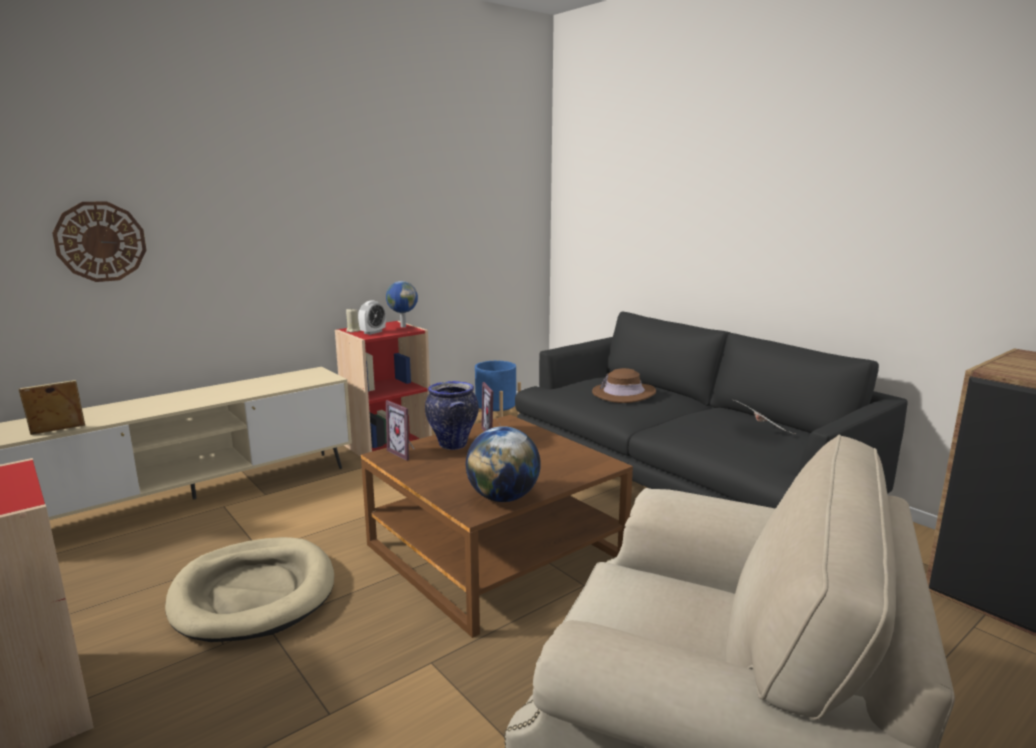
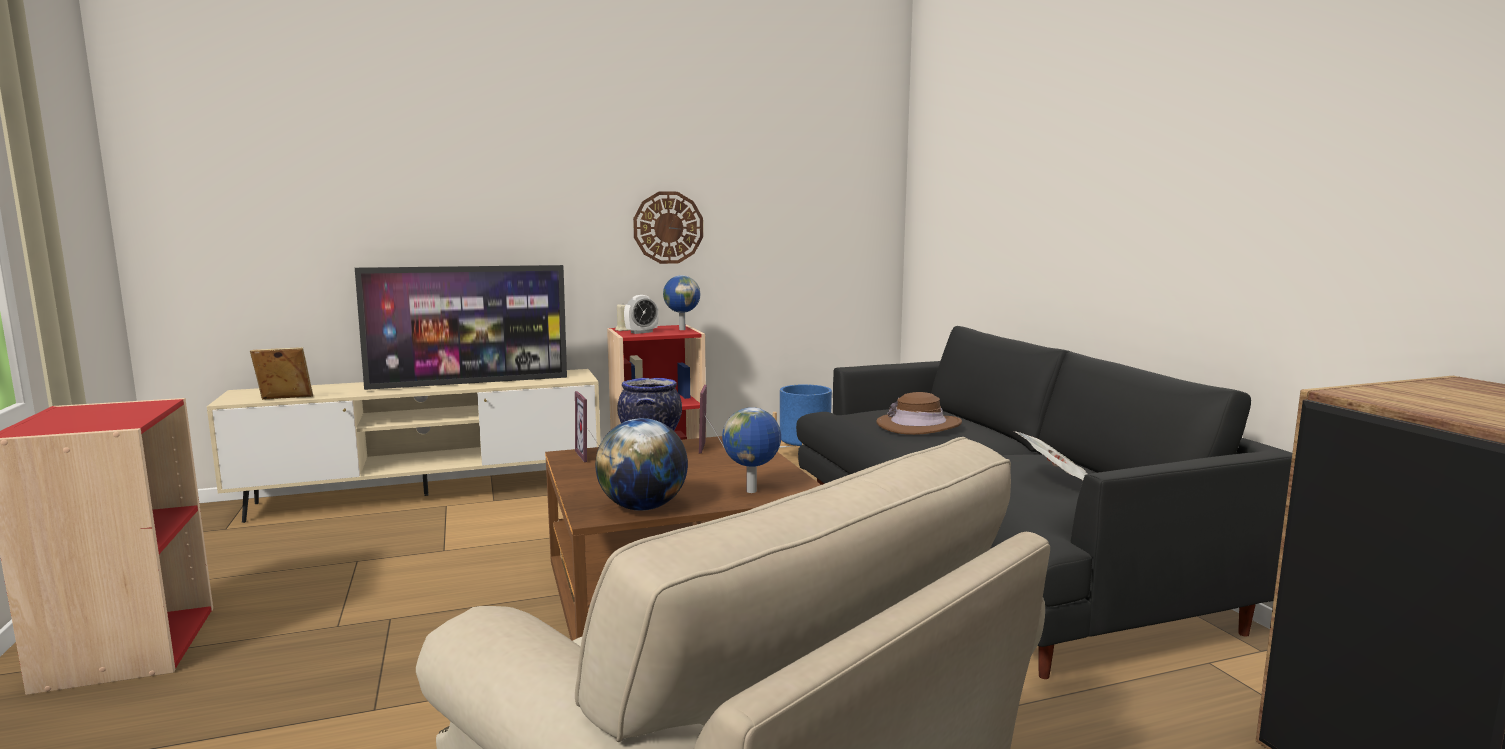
camera: 20 degrees right, 5 degrees down
(100, 241) = (361, 216): wall clock -> wall clock (668, 227)
(230, 393) = (470, 383): none -> television
(254, 593) = (403, 587): beige dog bed -> none
(568, 470) = (752, 491): none -> globe

